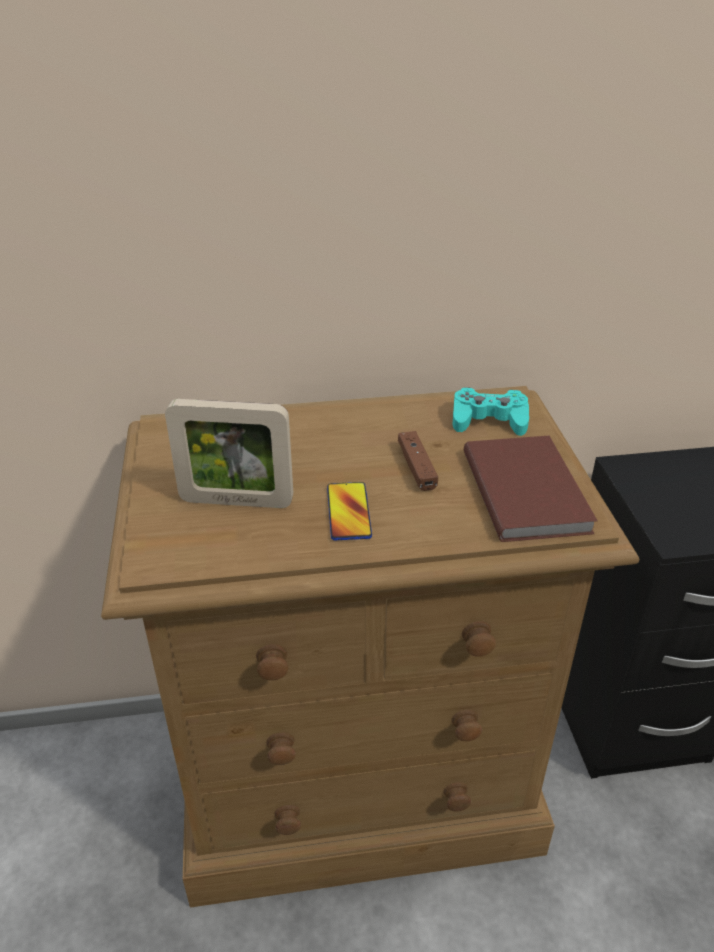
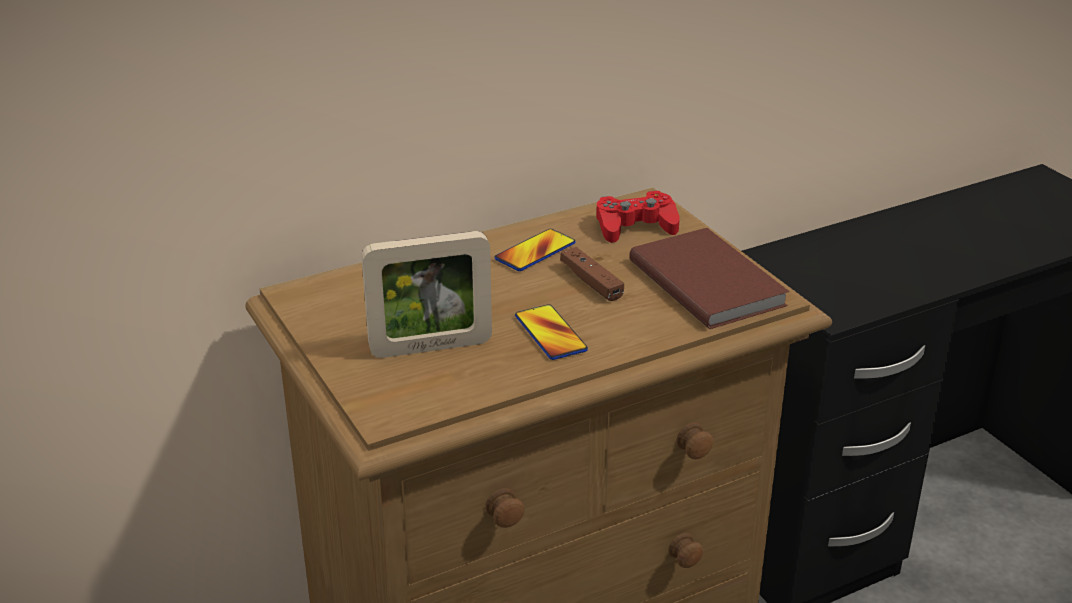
camera: 20 degrees left, 5 degrees down
(384, 427) = (535, 252): none -> phone
(489, 420) = (635, 226): turquoise game controller -> red game controller

